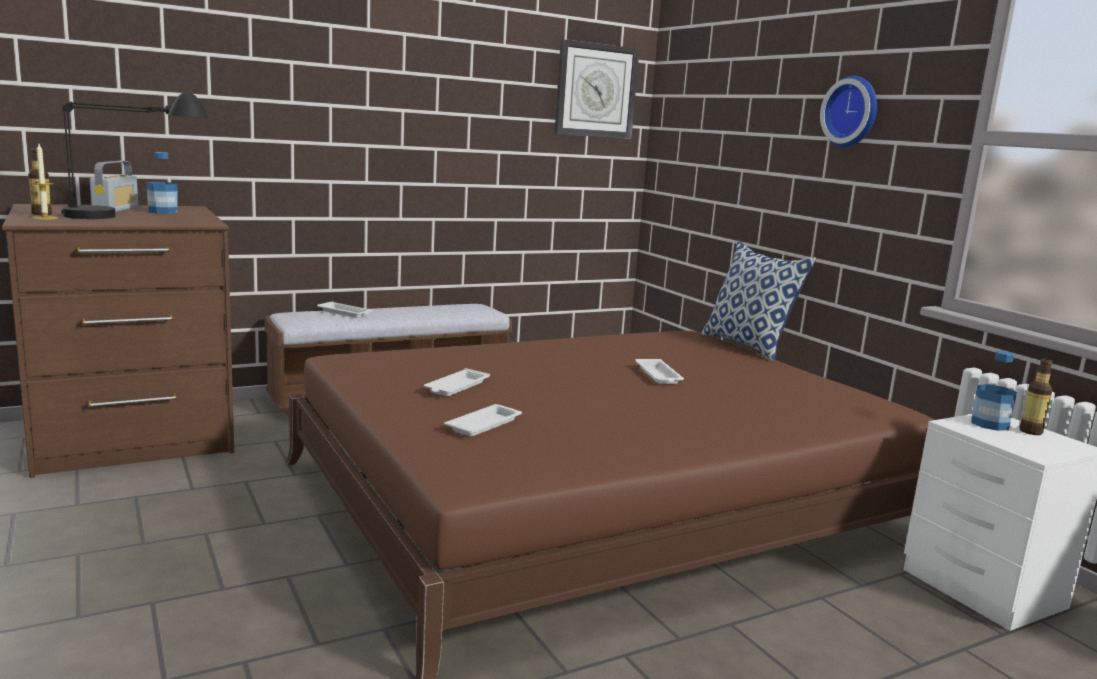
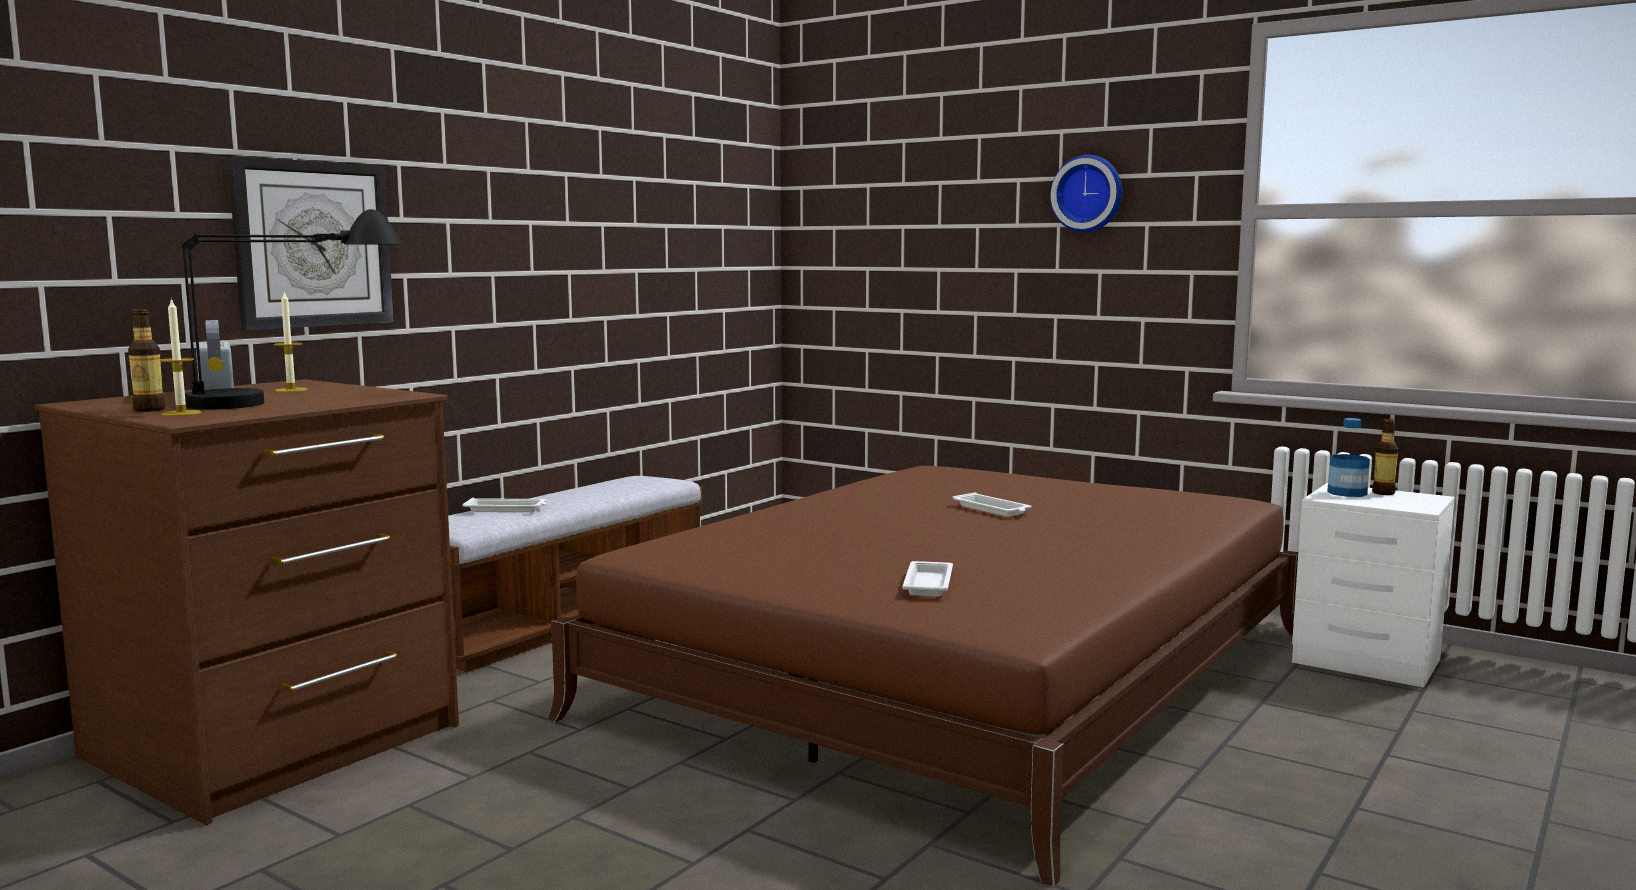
camera: 25 degrees left, 5 degrees down
(163, 212) = (291, 390): bottle -> candle
(456, 387) = (825, 557): white tray -> none
(595, 90) = (728, 185): wall clock -> wall clock (313, 244)
(748, 346) = (1009, 470): pillow -> none

